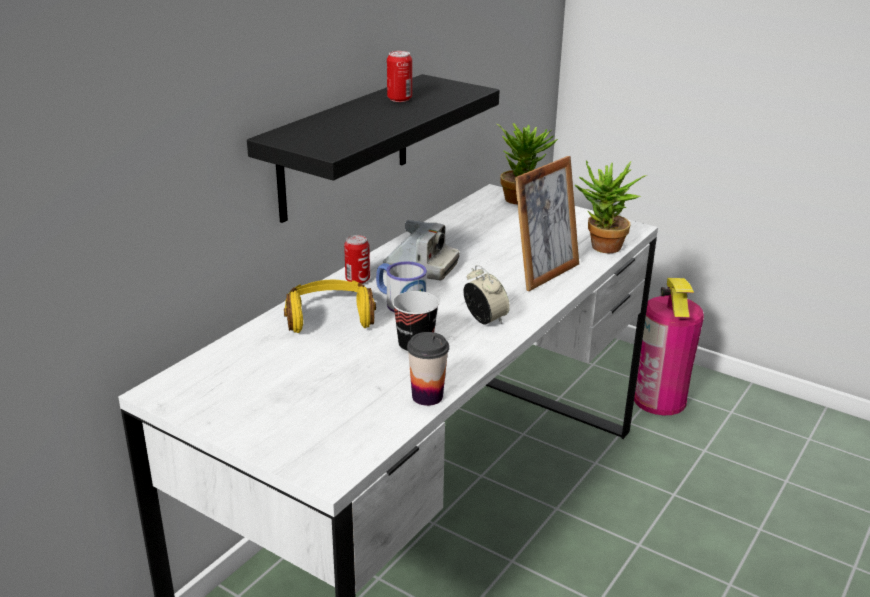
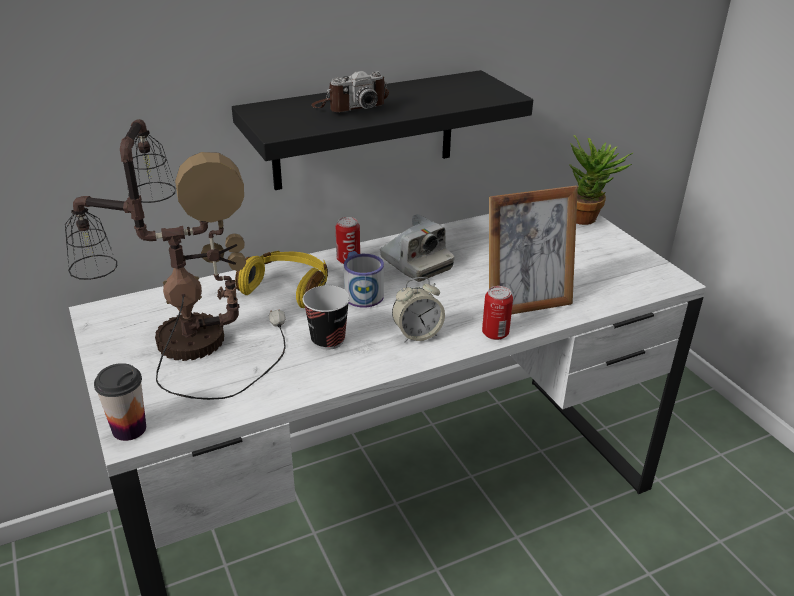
camera: 30 degrees right, 5 degrees up
(283, 385) = (186, 339): none -> table lamp
(359, 120) = (350, 106): none -> camera
(399, 99) = (418, 92): can -> can (495, 333)
(427, 396) = (285, 393): cup -> cup (129, 429)
(485, 320) = (417, 334): alarm clock -> alarm clock turned 75 degrees clockwise
(602, 249) = (615, 294): potted plant -> none
(660, 400) = (710, 468): fire extinguisher -> none

